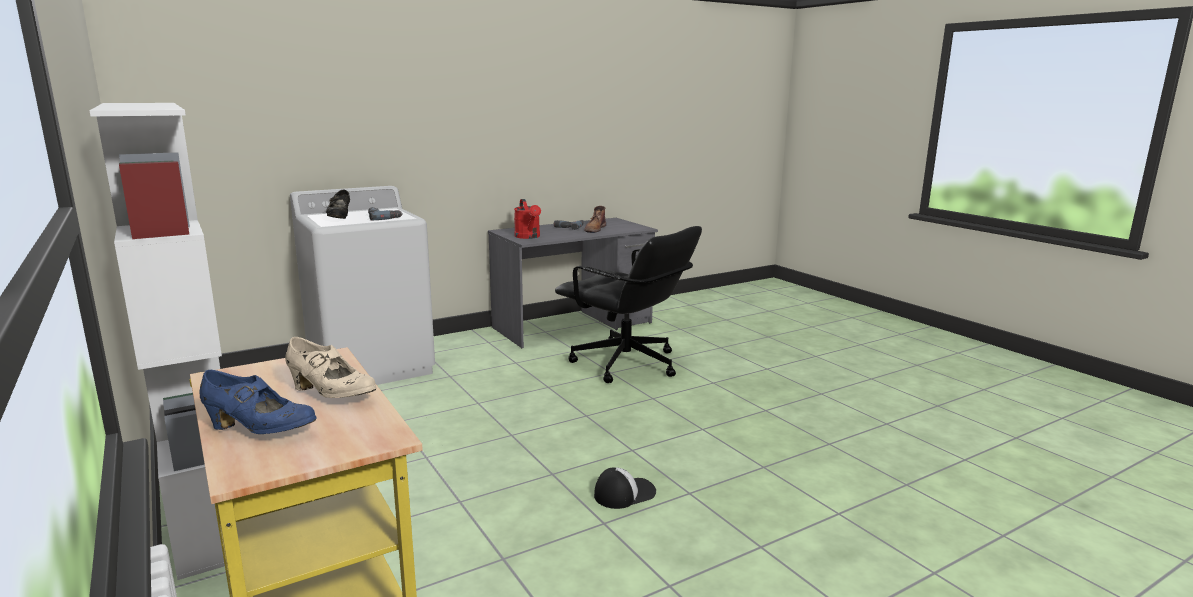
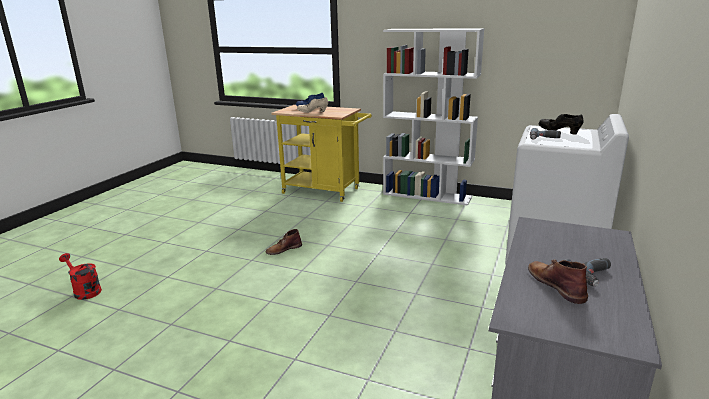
camera: 145 degrees right, 5 degrees up
(528, 237) = (554, 232): red watering can -> red watering can (84, 291)
(624, 493) = (283, 249): cap -> brown boot
(626, 364) = (396, 348): black office chair -> none

